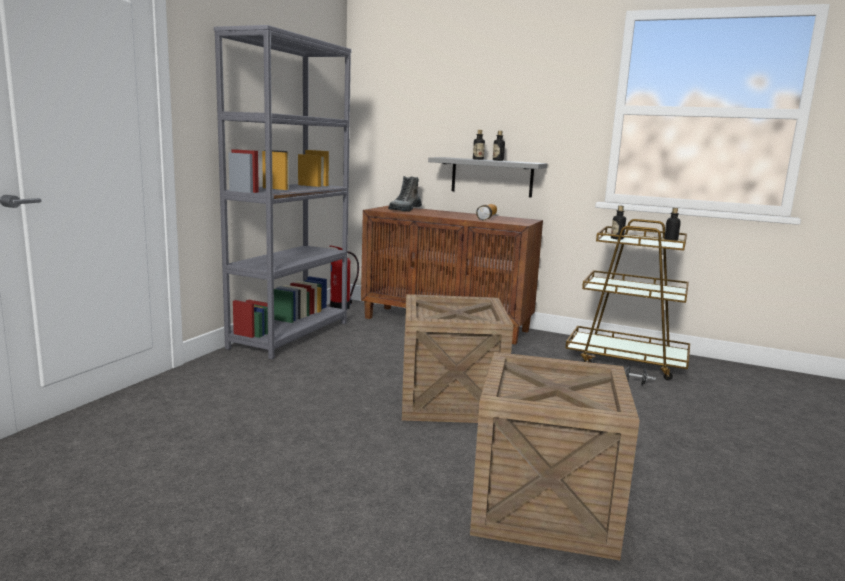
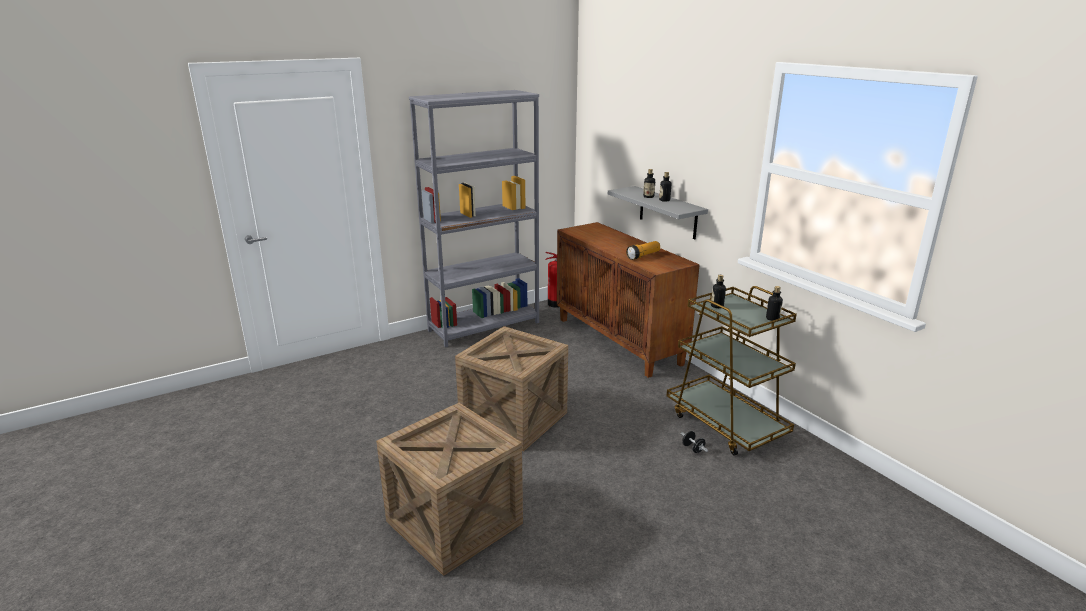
camera: 35 degrees right, 10 degrees up
(405, 210) = (595, 232): boot -> none

